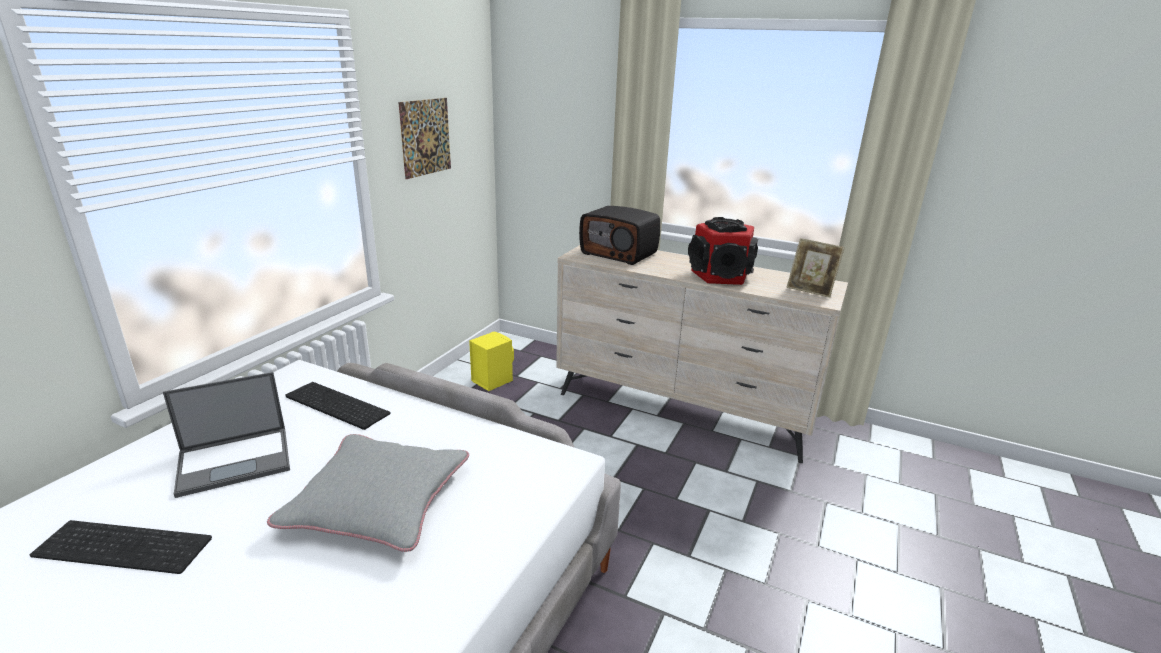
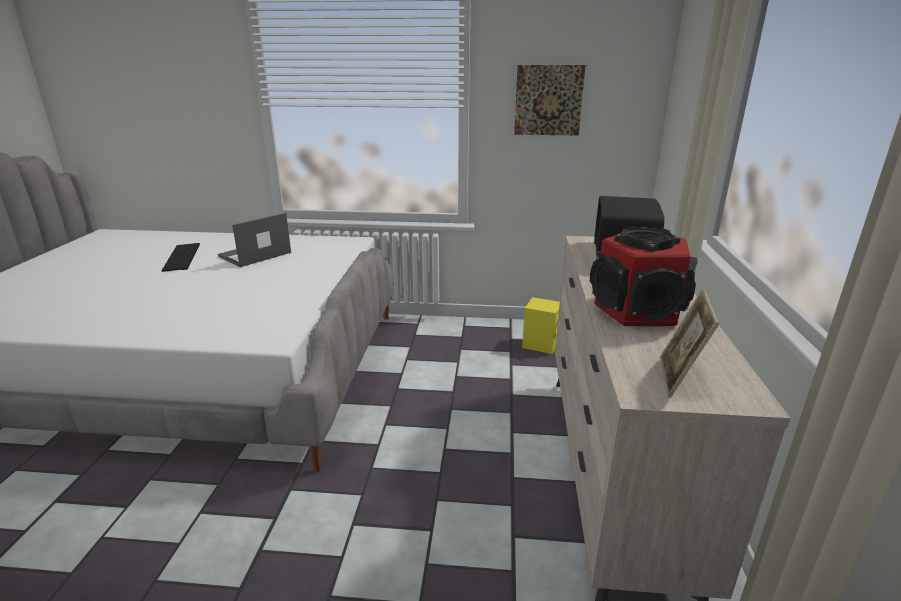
camera: 70 degrees right, 0 degrees up
(236, 460) = (254, 255): laptop -> laptop turned 90 degrees clockwise
(334, 405) = (320, 258): keyboard -> none
(378, 500) = (221, 294): grey pillow -> none

